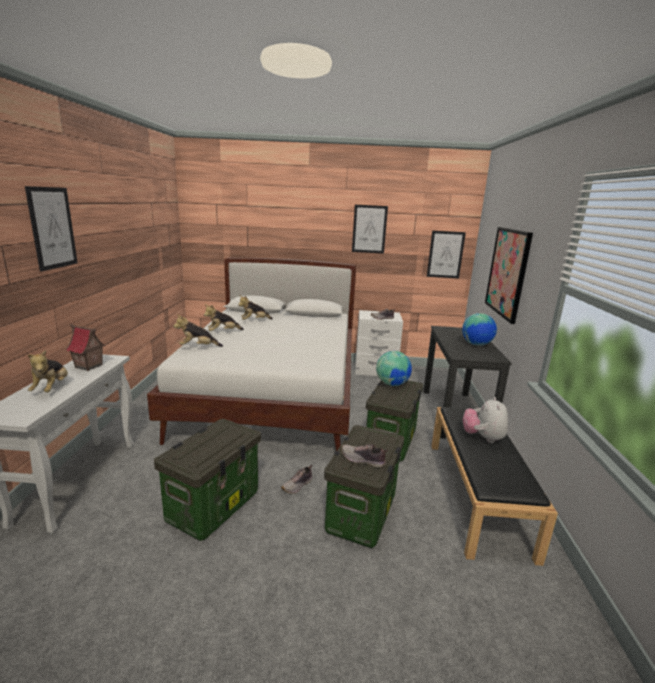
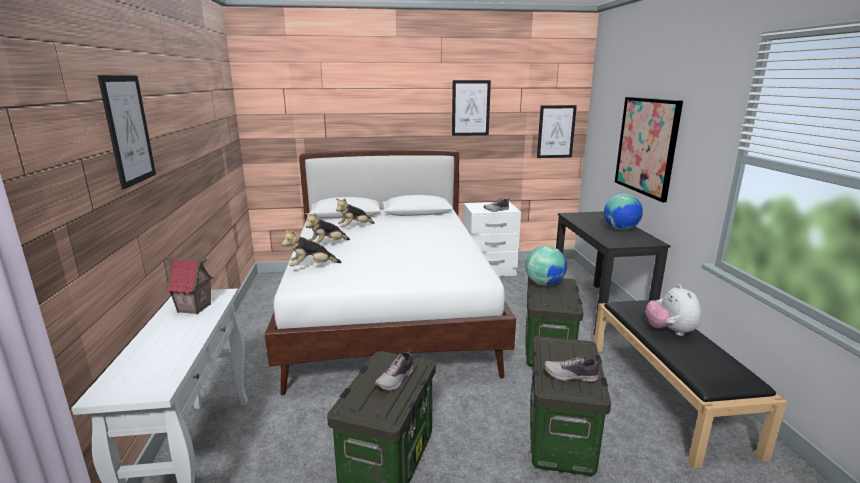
camera: 10 degrees left, 0 degrees up
(51, 388) = (165, 344): plush toy -> none
(297, 485) = (473, 417): shoe -> shoe (396, 379)

